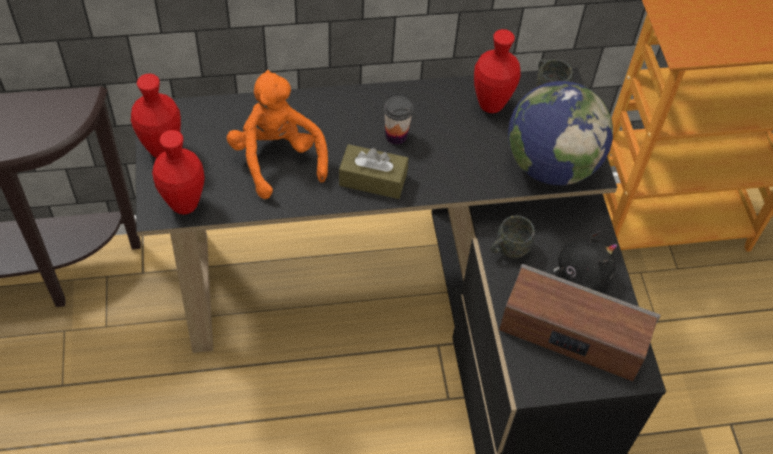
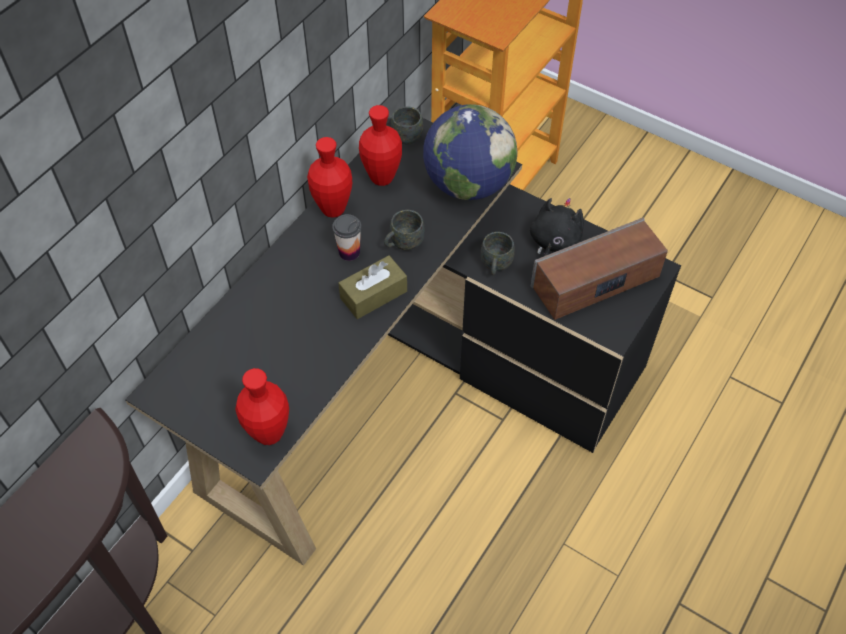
camera: 45 degrees left, 0 degrees up
(162, 150) = (198, 413): red vase -> red vase (333, 209)
(277, 158) = (290, 340): orange plush toy -> none
(442, 164) = (403, 244): none -> grey mug

